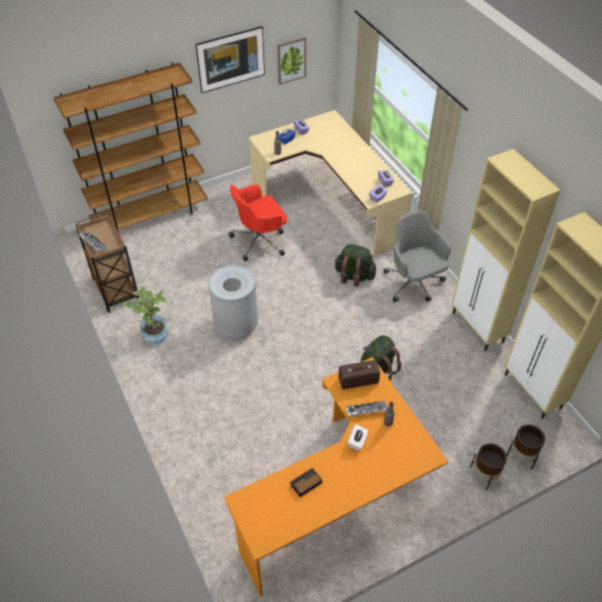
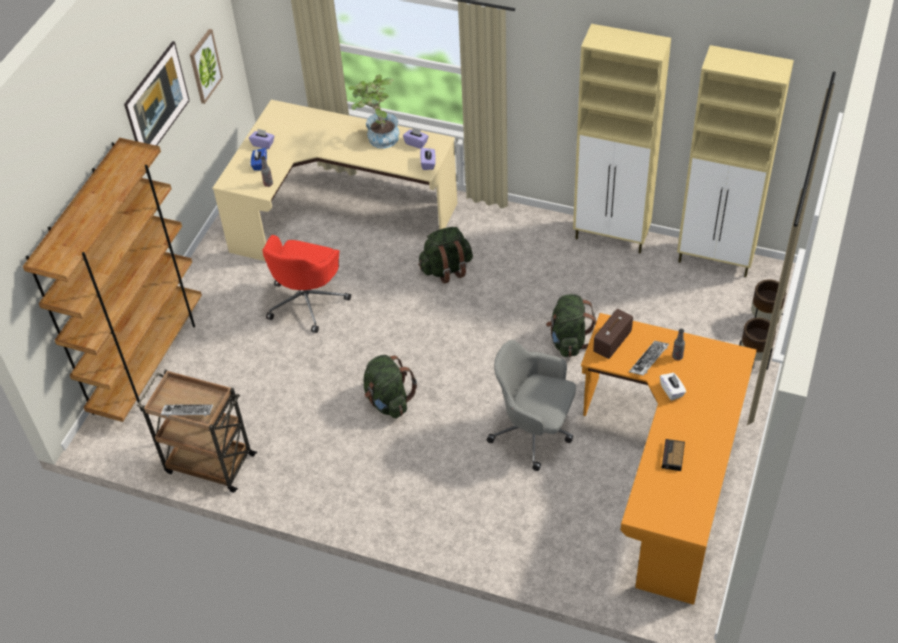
camera: 40 degrees left, 0 degrees up
(153, 332) = (310, 473): potted plant -> potted plant (378, 137)
(236, 326) = (388, 401): grey trash can -> green backpack
(414, 283) = (511, 236): grey office chair -> grey office chair (534, 431)

